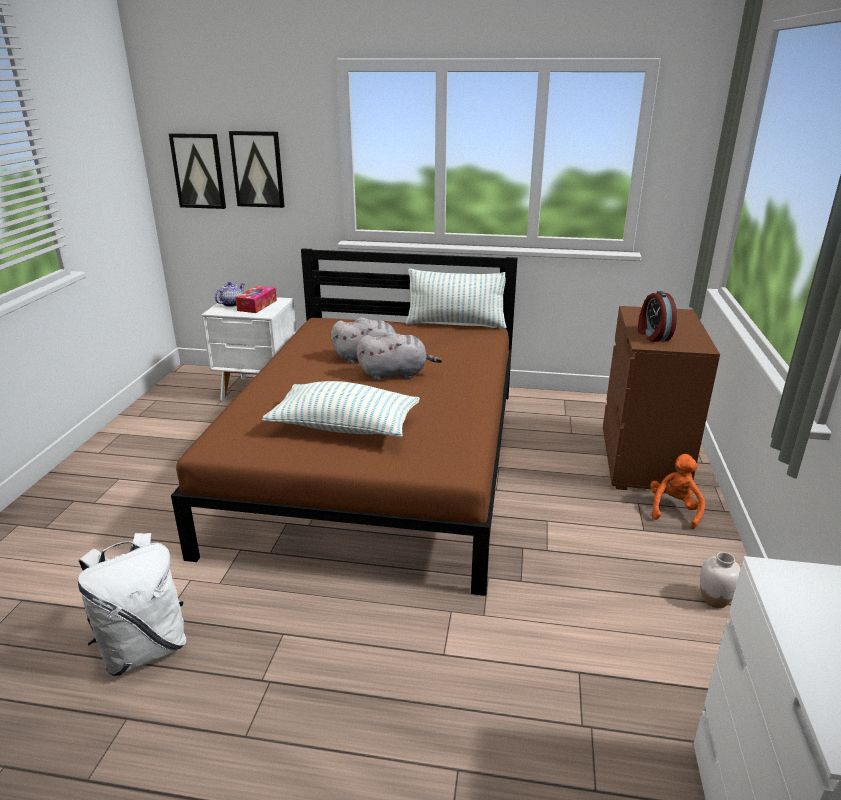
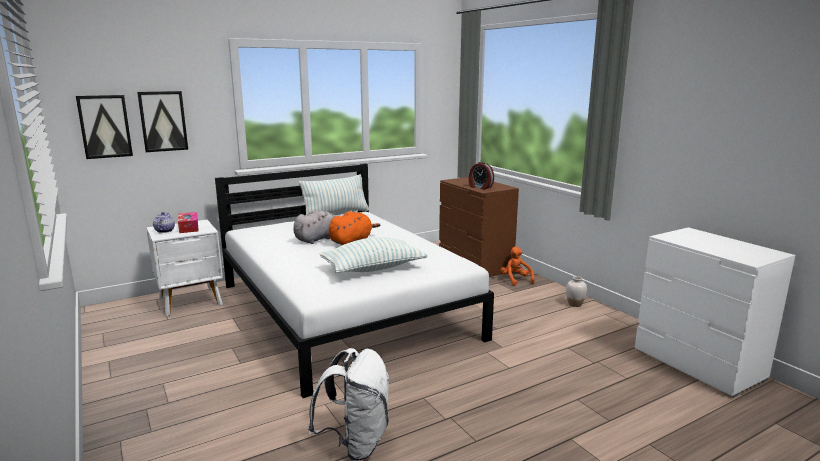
camera: 40 degrees left, 10 degrees down
(378, 463) = (345, 310): brown bed -> white bed
(396, 374) = (352, 241): grey plush toy -> orange plush toy

